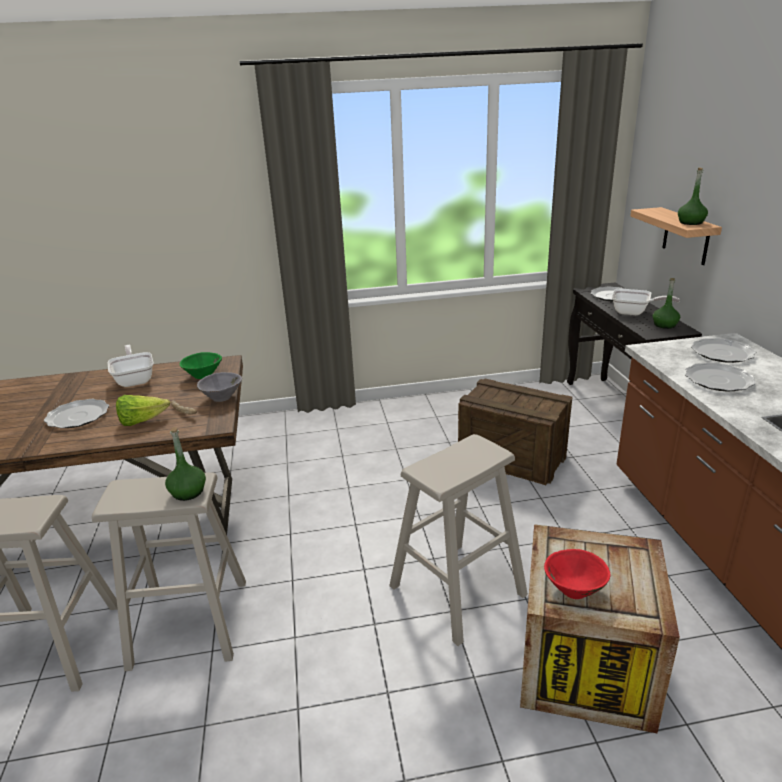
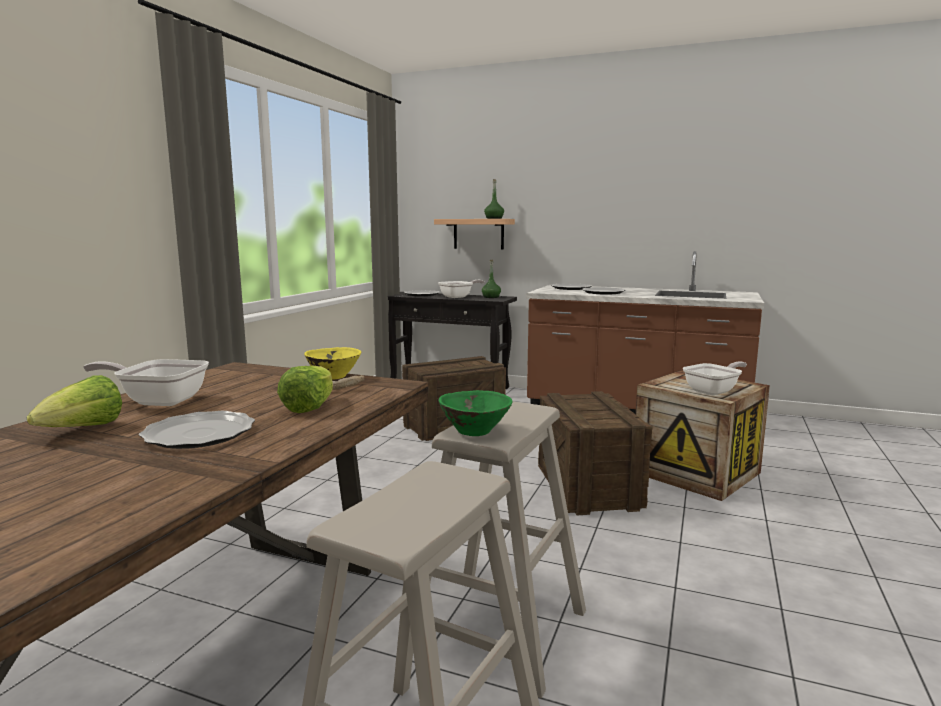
camera: 60 degrees left, 15 degrees down
(77, 388) = (83, 429): none -> lettuce
(188, 492) = (523, 409): green bottle -> none
(203, 376) = (249, 377): green bowl -> green bowl (475, 431)
(222, 398) = (334, 377): grey bowl -> yellow bowl
(457, 590) = (587, 486): beige stool -> crate
(575, 589) = (714, 391): red bowl -> frying pan

